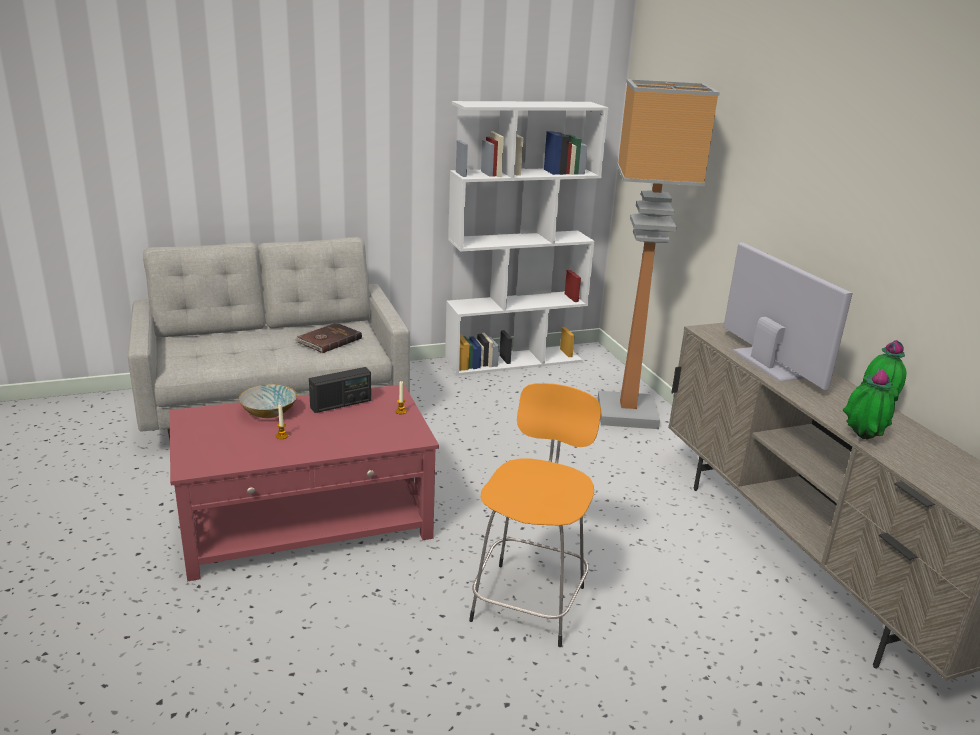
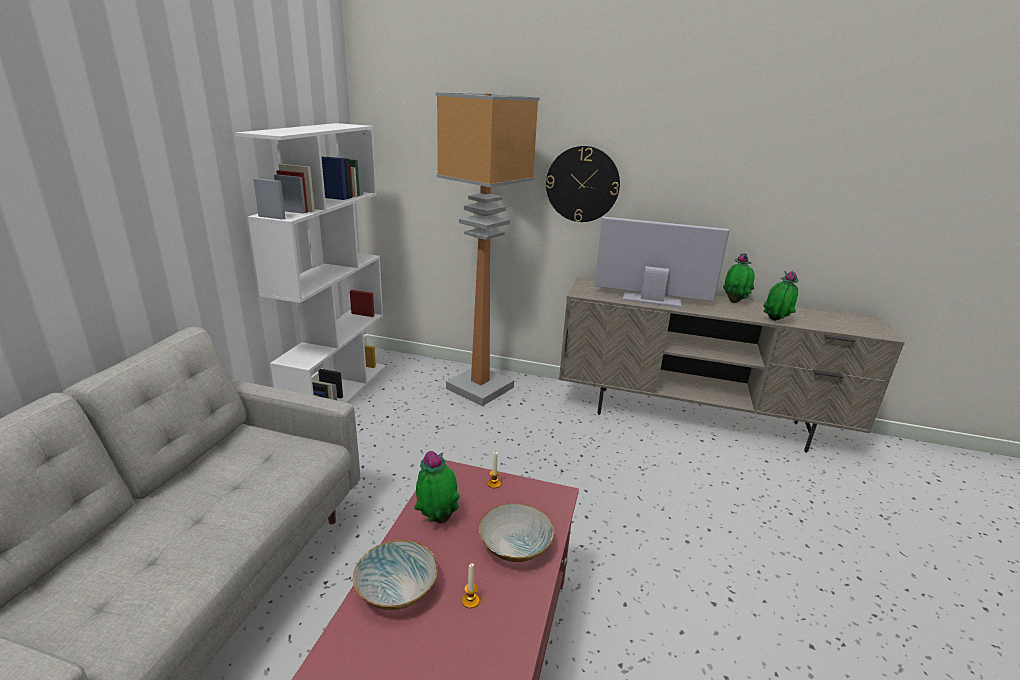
camera: 55 degrees left, 0 degrees up
(328, 340) = (251, 466): brown book -> none
(341, 404) = (437, 519): radio -> potted plant
(343, 437) = (514, 547): none -> bowl
(530, 600) = (685, 563): orange stool -> none
(771, 204) = (582, 184): none -> wall clock

